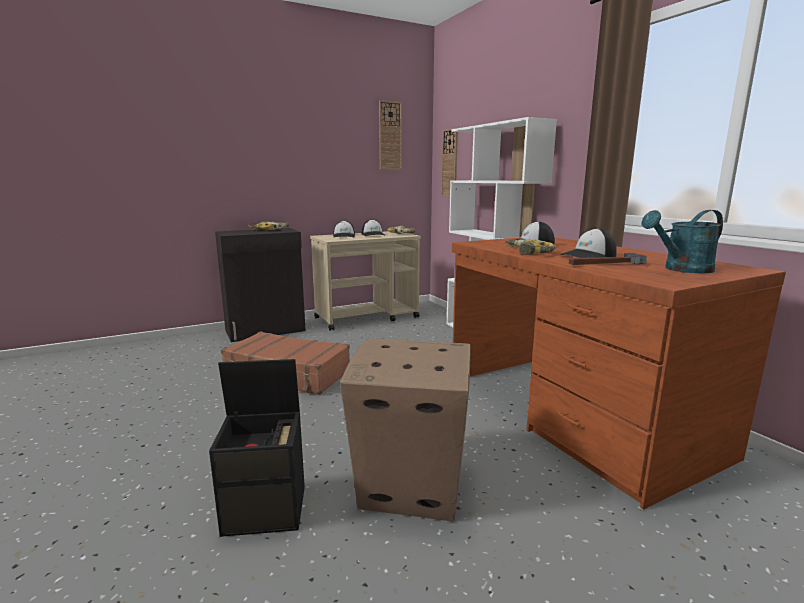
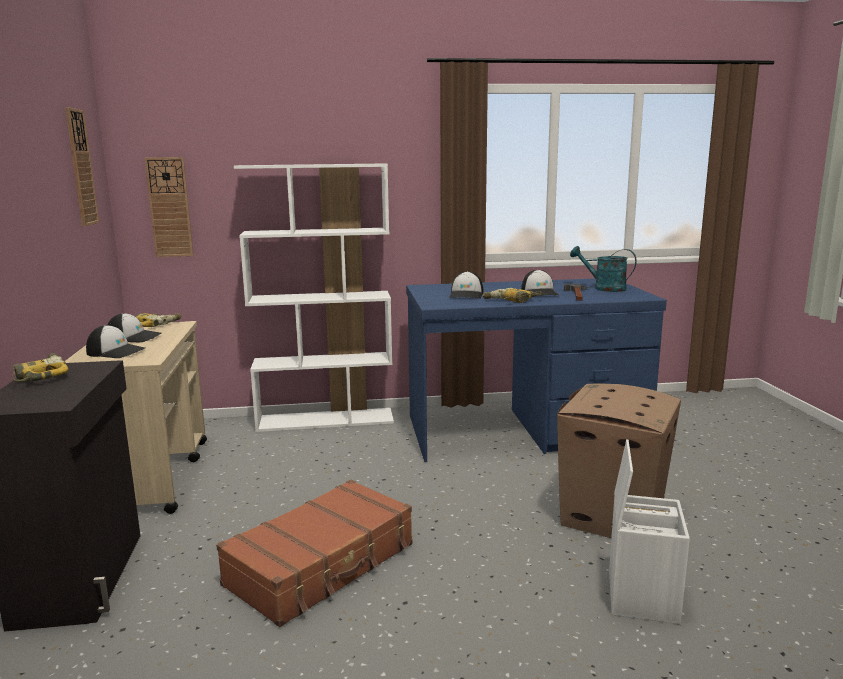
camera: 70 degrees left, 0 degrees up
(267, 509) = (641, 595): black storage box -> white storage box
(572, 414) = (524, 431): brown desk -> blue desk
(682, 270) = (603, 288): turquoise watering can -> turquoise watering can turned 120 degrees clockwise

